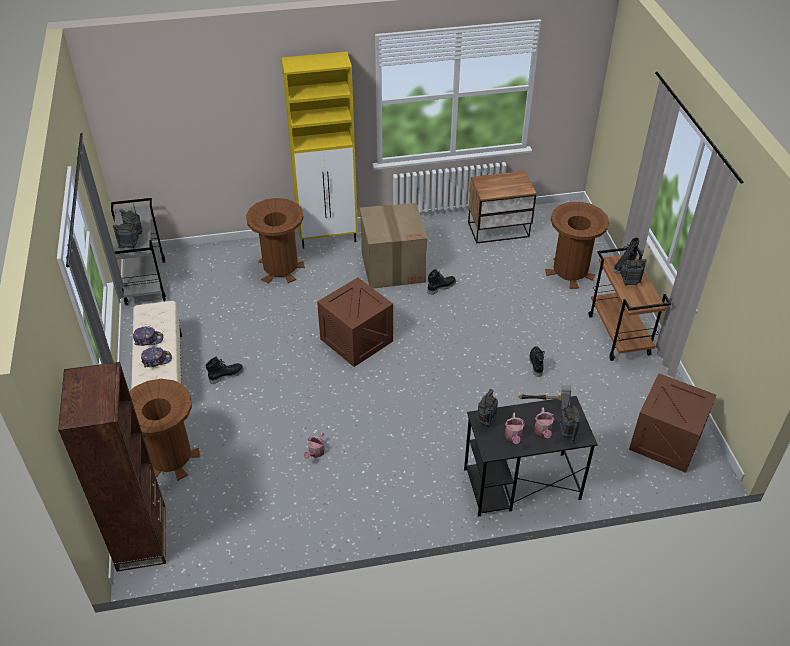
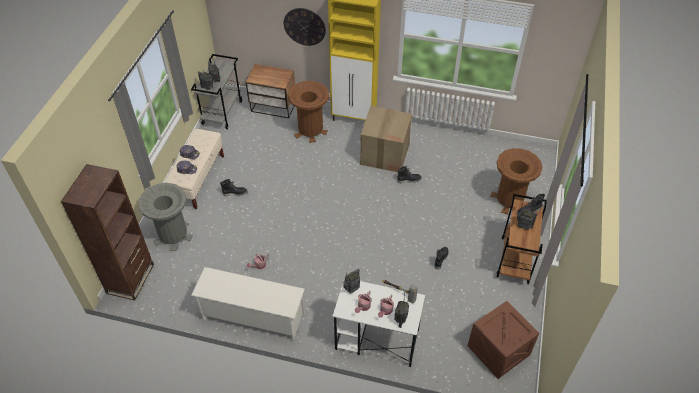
camera: 25 degrees right, 5 degrees up
(170, 458) = (173, 235): brown trash can -> grey trash can
(243, 126) = (304, 26): none -> wall clock
(347, 519) = (252, 316): none -> white shoe rack
(356, 340) = (329, 198): crate -> none
(499, 230) = (477, 150): nightstand -> nightstand (273, 107)
(520, 484) = (376, 339): black desk -> white desk

